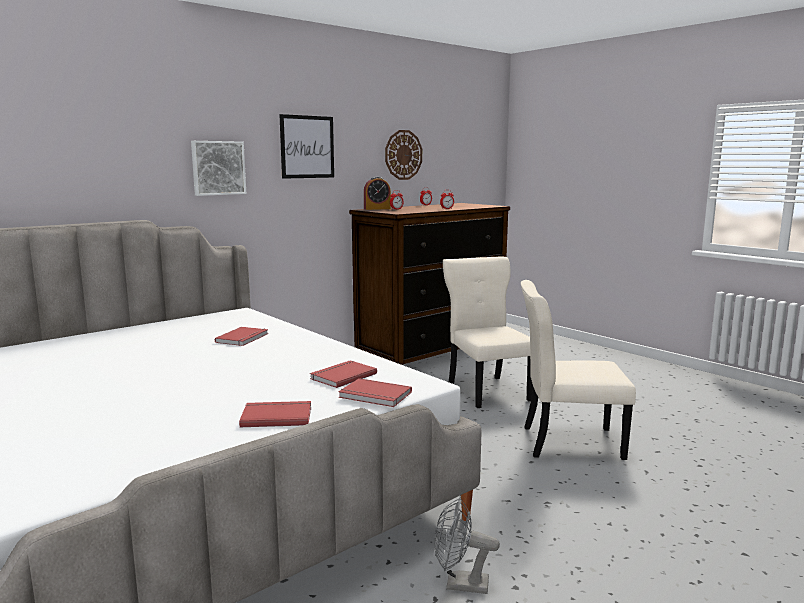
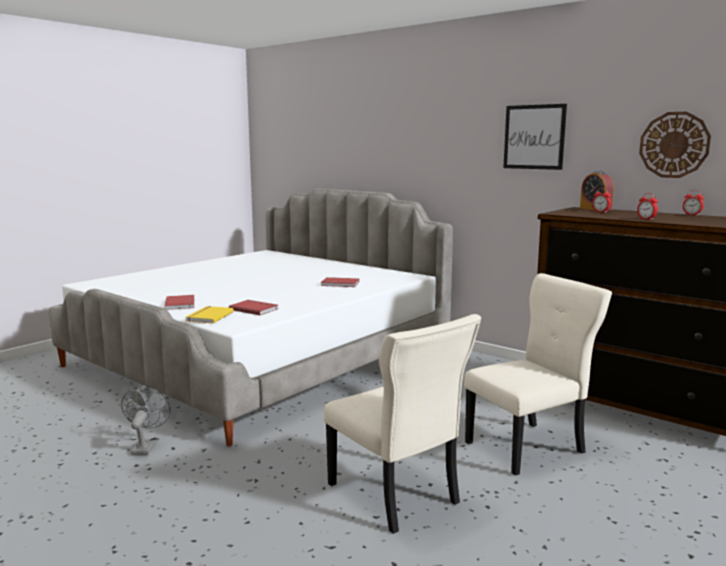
camera: 80 degrees right, 0 degrees up
(218, 168) = (449, 156): picture -> none
(374, 396) = (208, 316): red book -> yellow book
(567, 442) = (395, 496): beige chair -> beige chair turned 150 degrees clockwise

